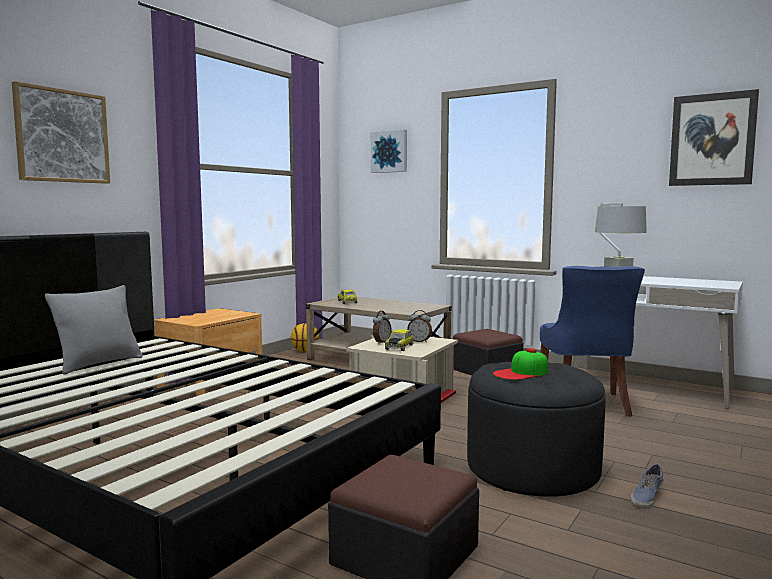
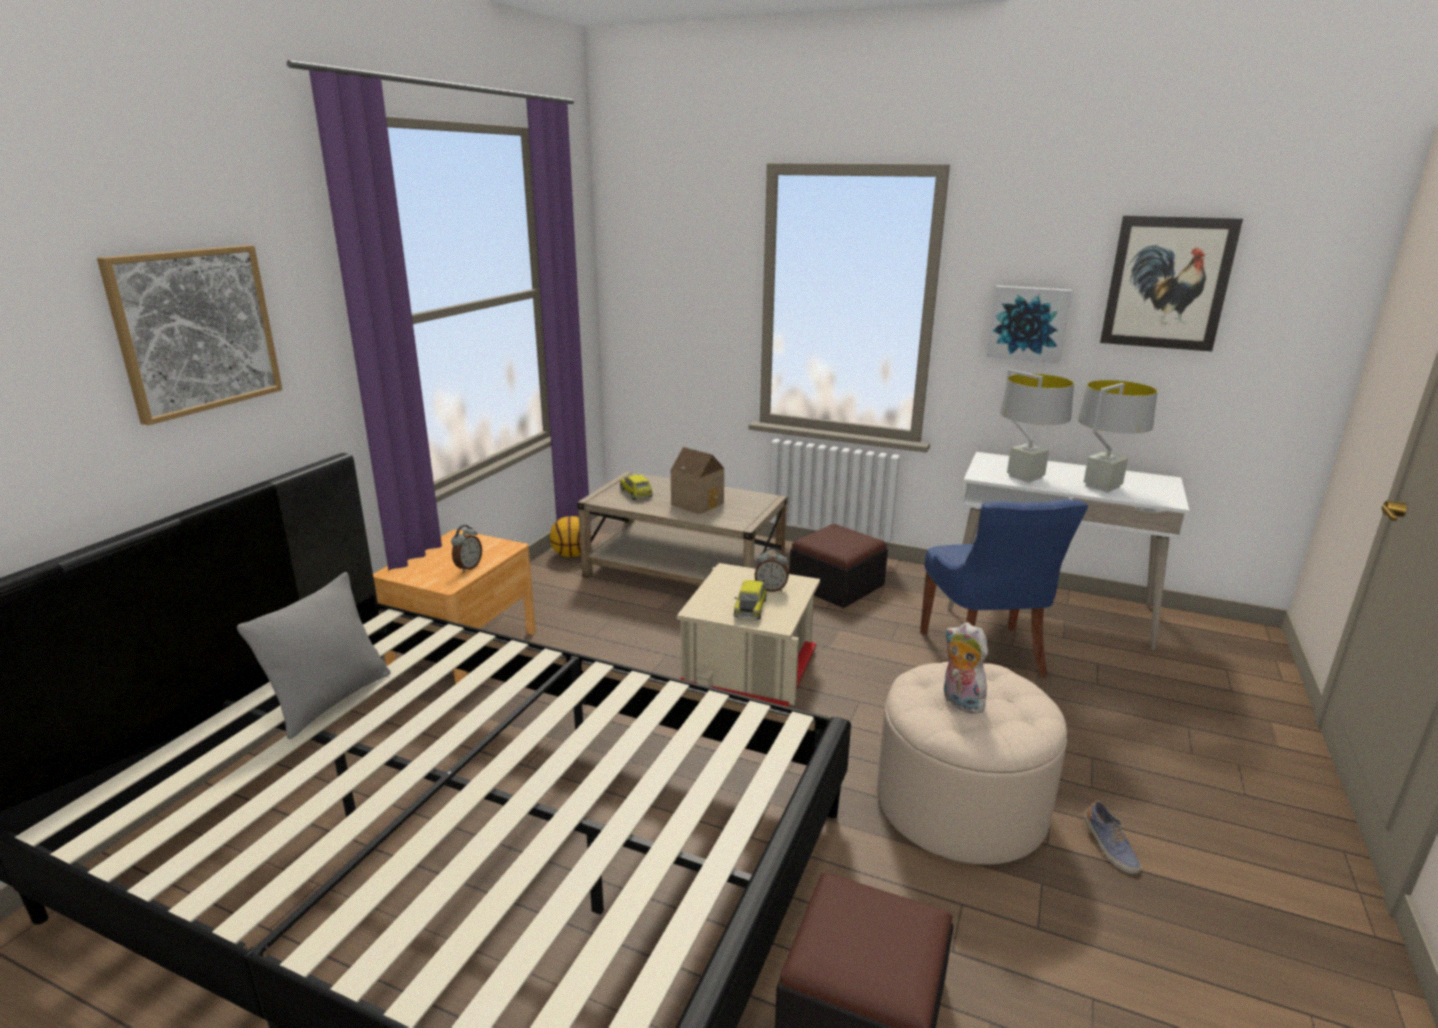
camera: 10 degrees left, 15 degrees up
(381, 342) = (719, 595): alarm clock -> alarm clock (468, 567)
(387, 306) = (698, 503): none -> toy house
(389, 152) = (681, 249): picture -> picture (1028, 323)
(521, 373) = (959, 702): cap -> plush toy
(532, 469) = (960, 805): black ottoman -> beige ottoman
(646, 496) = (1108, 847): shoe -> shoe turned 45 degrees counterclockwise
(675, 282) = (1102, 486): none -> grey table lamp

